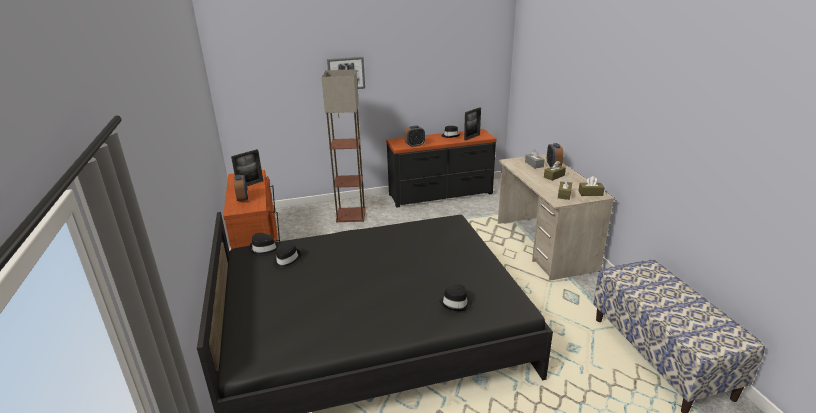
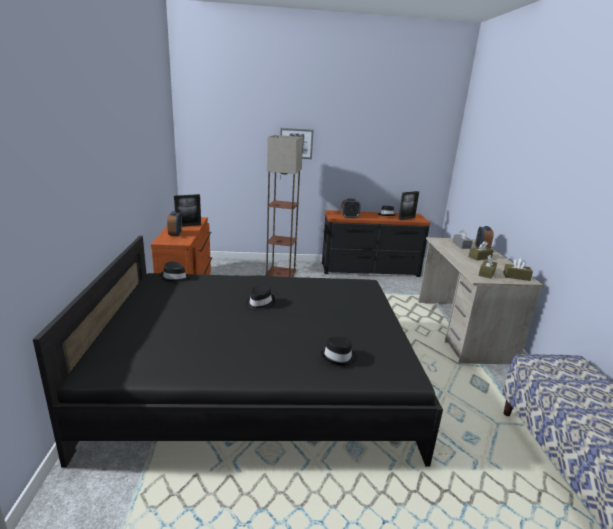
camera: 10 degrees right, 5 degrees down
(286, 260) = (189, 290): black hat -> black hat (259, 303)

